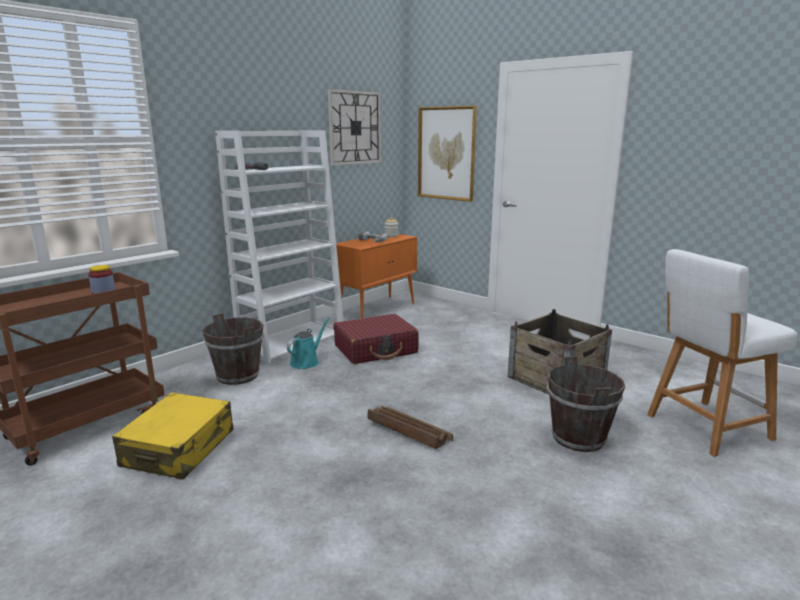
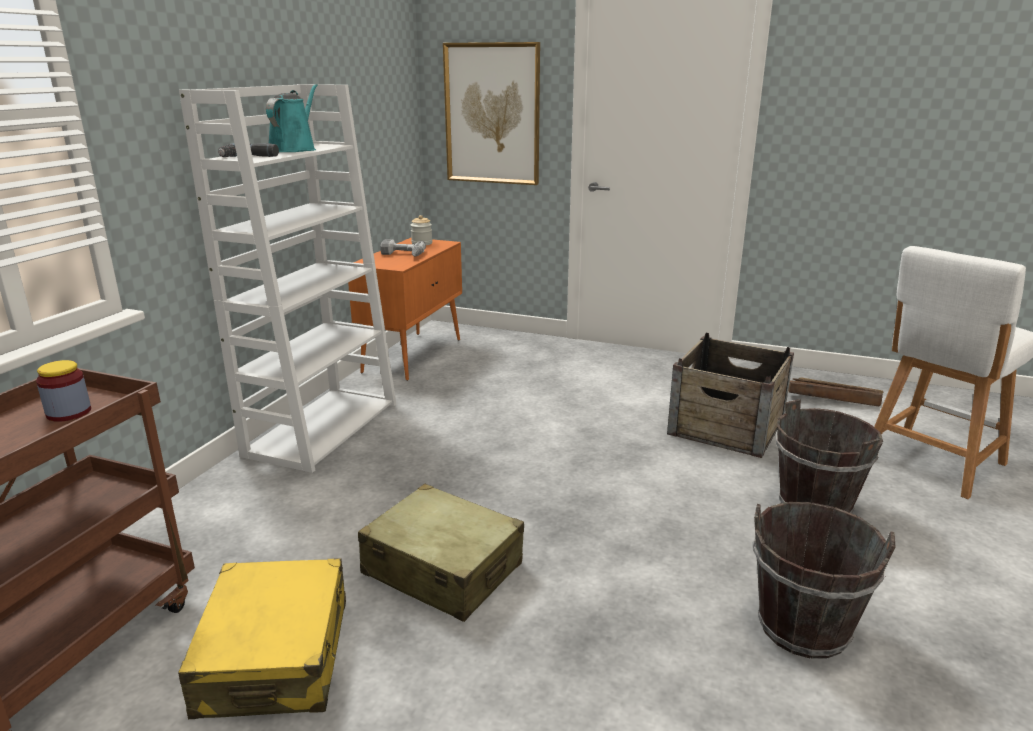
camera: 20 degrees left, 5 degrees up
(237, 376) = (277, 504): brown bucket -> brown bucket (803, 628)
(299, 425) = (443, 569): none -> beige suitcase
(306, 362) = (372, 459): turquoise watering can -> turquoise watering can (294, 149)
(355, 128) = (361, 77): wall clock -> none
(376, 349) = (461, 421): red suitcase -> none
(408, 433) = (606, 546): crate -> crate (832, 399)

